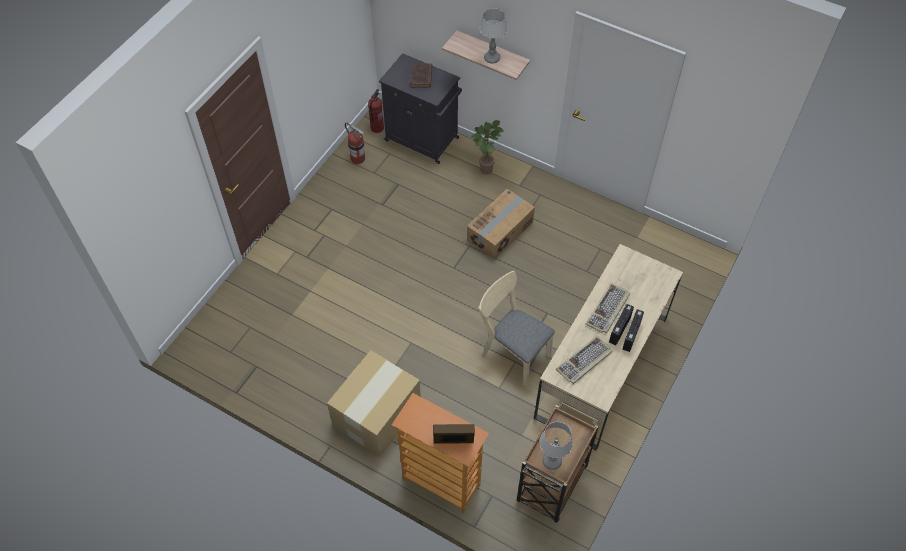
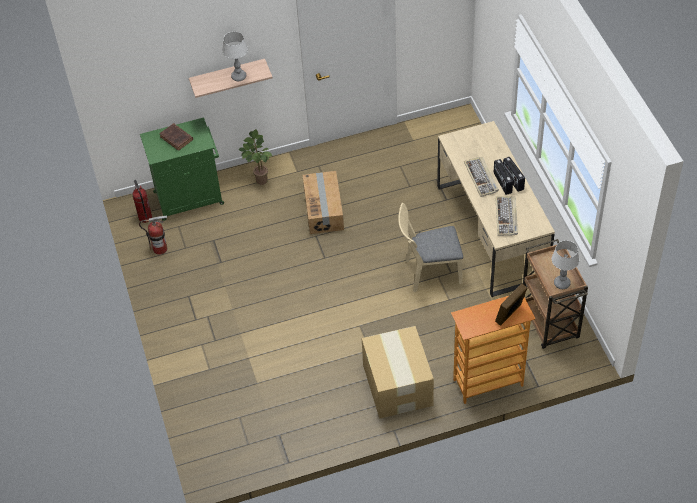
camera: 45 degrees left, 5 degrees down
(423, 140) = (190, 198): black cabinet -> green cabinet

